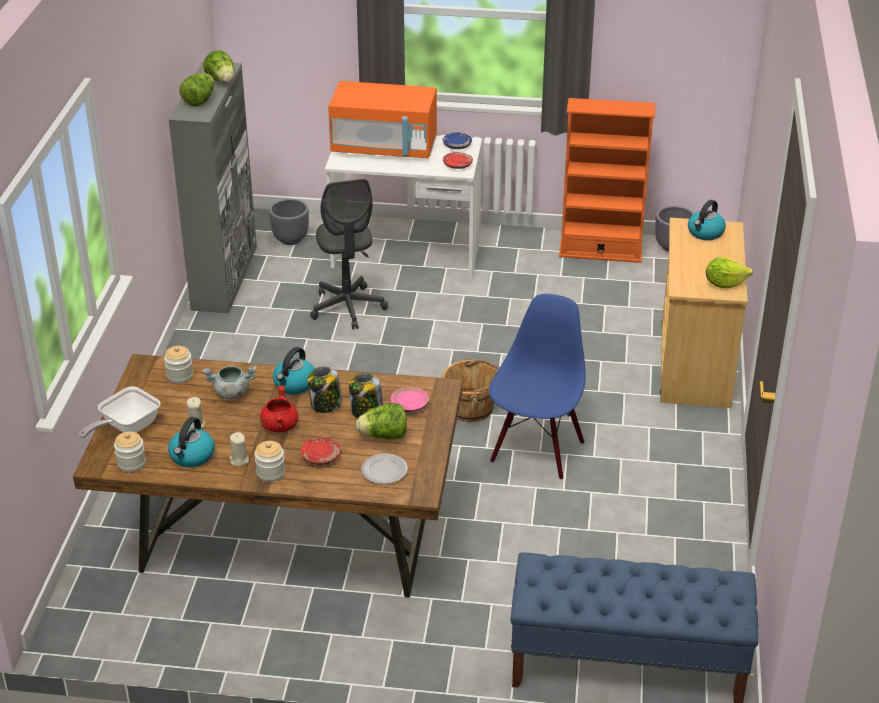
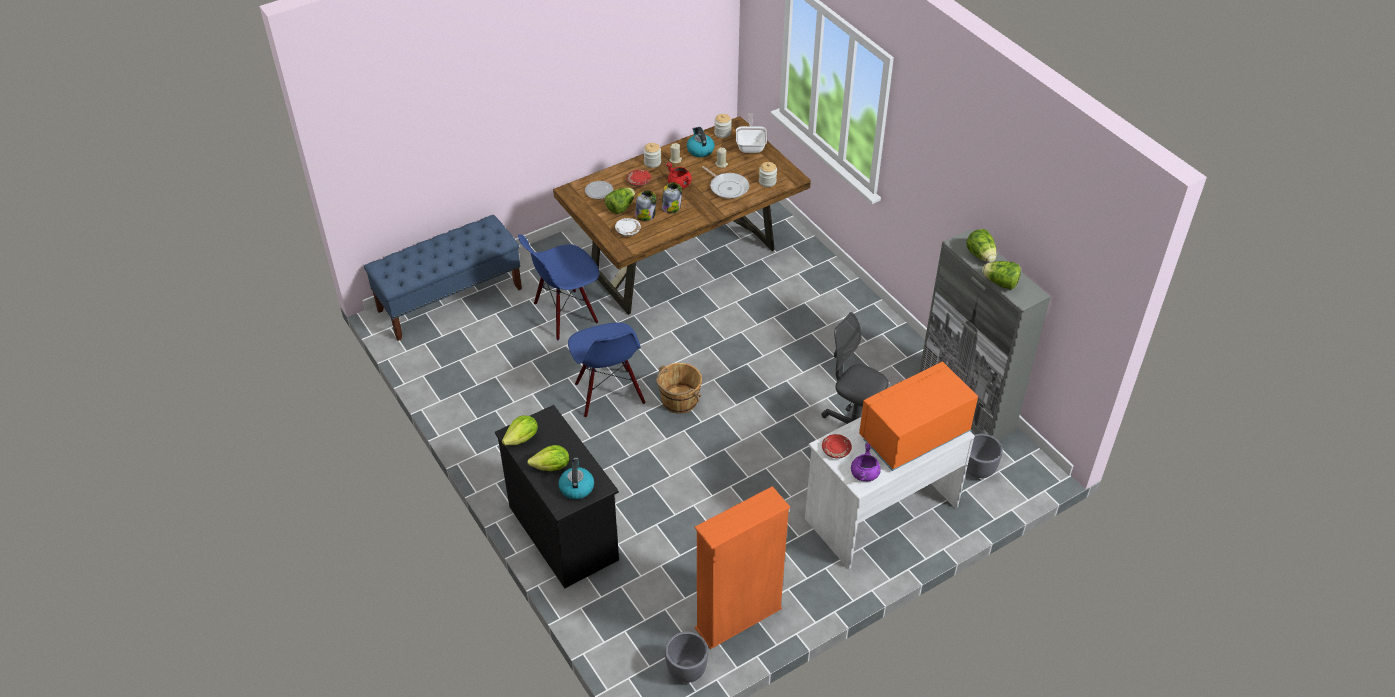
camera: 140 degrees right, 10 degrees up
(231, 393) = (727, 187): grey cooking pot -> frying pan
(294, 384) = (703, 209): kettle -> none
(409, 405) = (628, 230): pink plate -> white plate
(457, 145) = (864, 474): blue plate -> purple cooking pot
(496, 561) = (565, 314): none -> blue chair
(694, 365) = (563, 532): beige dresser -> black dresser
(715, 254) = (552, 467): none -> lettuce

